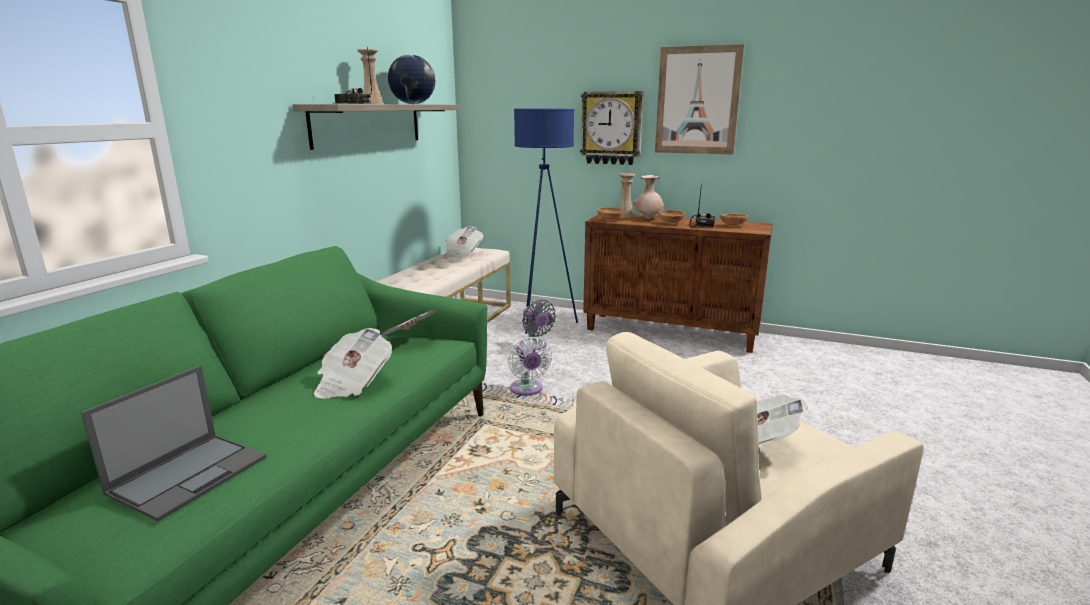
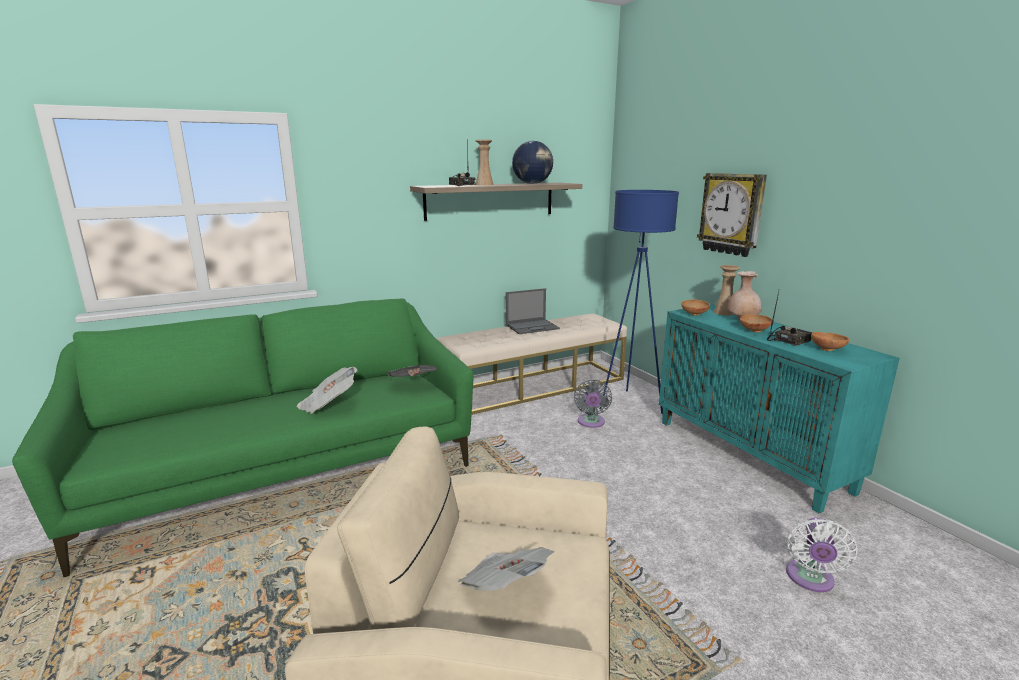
camera: 40 degrees right, 0 degrees up
(190, 474) = (180, 429): laptop -> laptop (532, 327)
(462, 253) = (579, 320): newspaper -> none
(527, 390) = (529, 459): white fan -> white fan (810, 579)
(671, 332) = (750, 455): brown cabinet -> turquoise cabinet
(697, 101) = (824, 188): picture -> none

